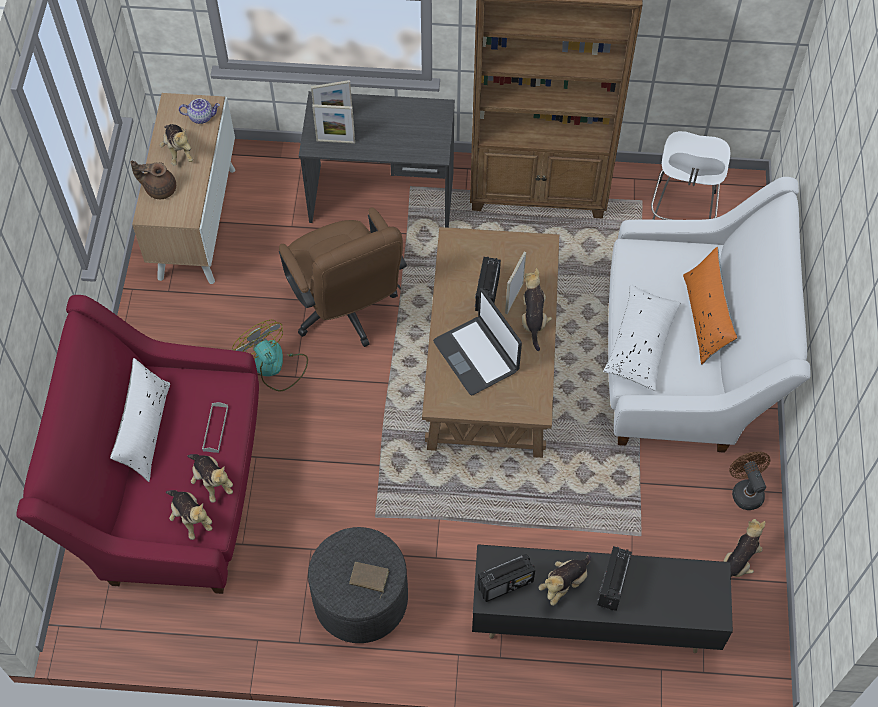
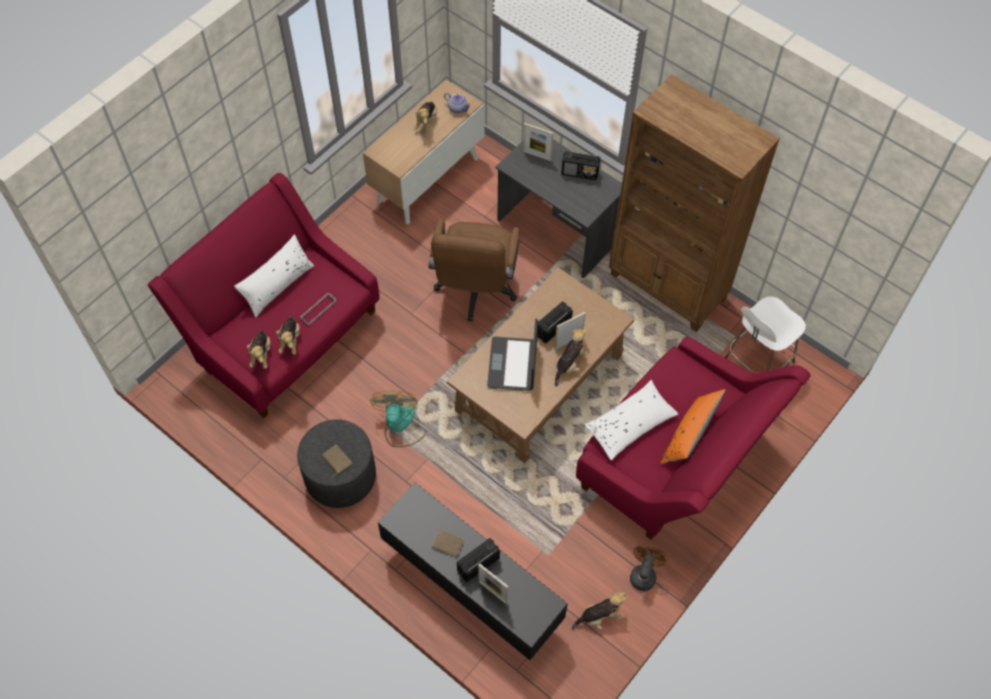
camera: 35 degrees right, 0 degrees up
(159, 188) = (396, 139): brown teapot -> none
(274, 366) = (403, 299): fan -> fan (400, 425)
(335, 141) = (526, 170): picture frame -> picture frame (493, 592)
(506, 584) = (412, 518): radio -> radio (580, 173)
(564, 583) = (448, 543): plush toy -> brown book
(685, 359) = (675, 461): white sofa -> red sofa

